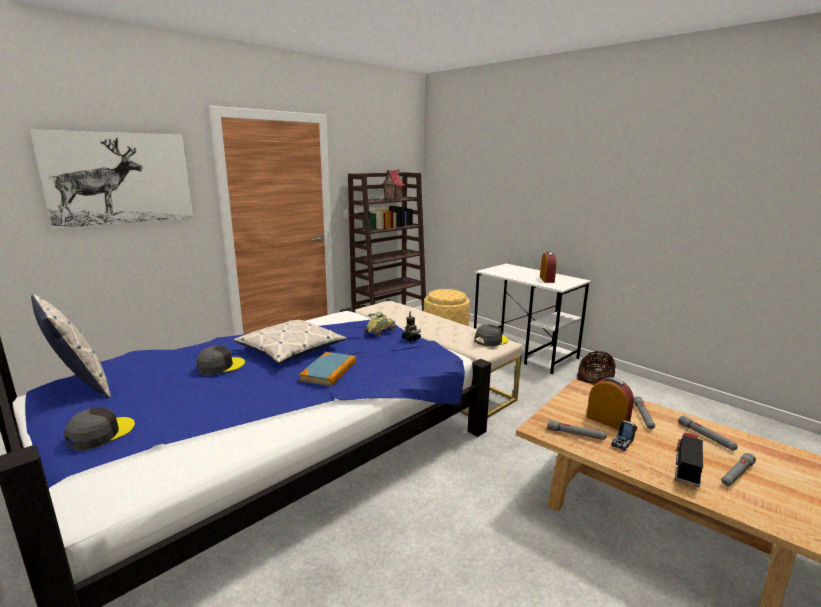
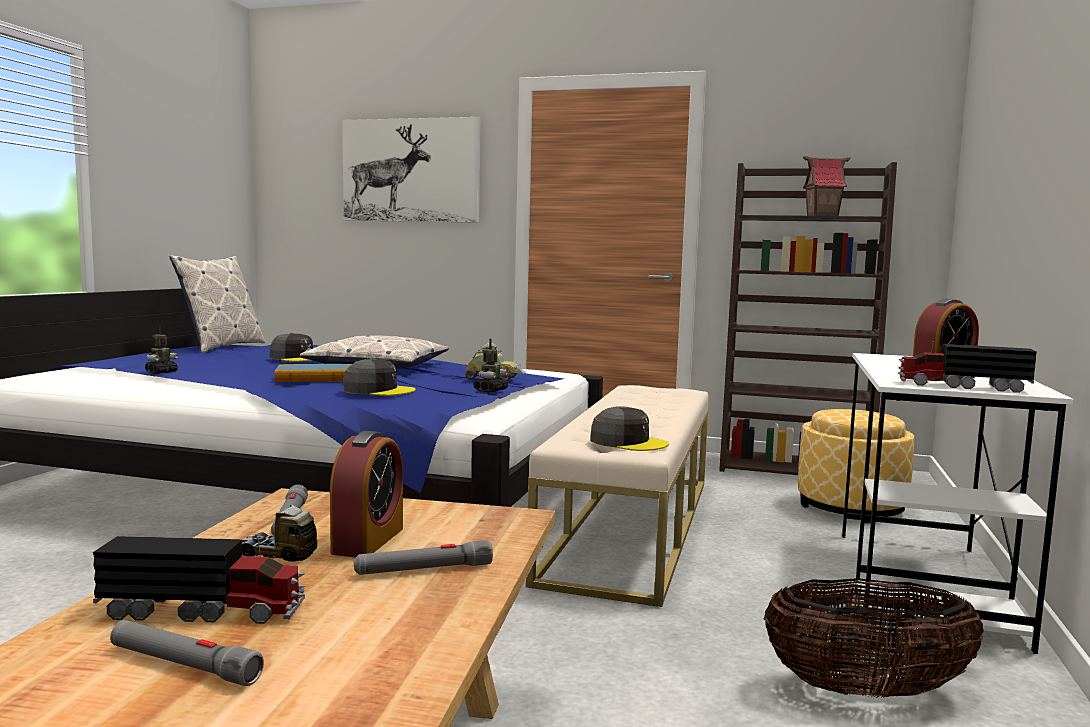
camera: 60 degrees right, 10 degrees down
(100, 433) = (130, 359): grey cap -> grey cap (378, 390)
(210, 424) = (161, 372): none -> toy robot
(566, 283) = (961, 386): none -> toy truck
(706, 437) = (369, 635): grey flashlight -> none

